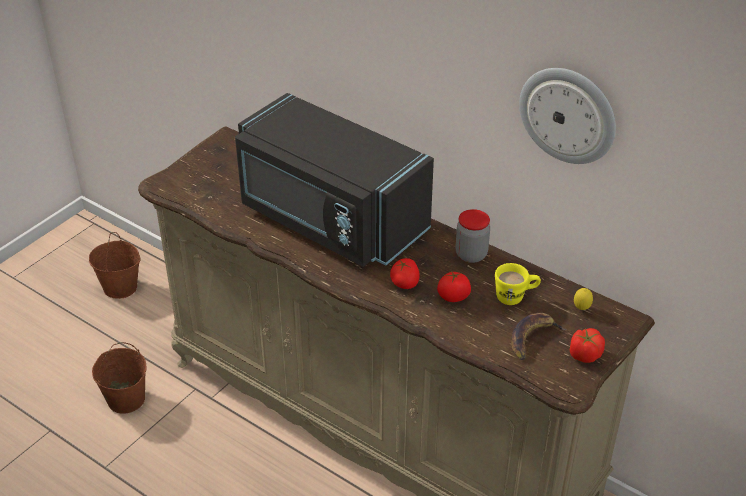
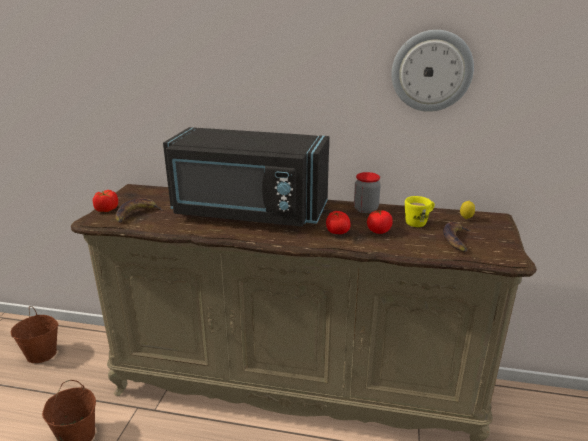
camera: 25 degrees left, 15 degrees down
(210, 187) = (137, 214): none -> banana
(584, 355) = (499, 240): tomato -> tomato (106, 209)

